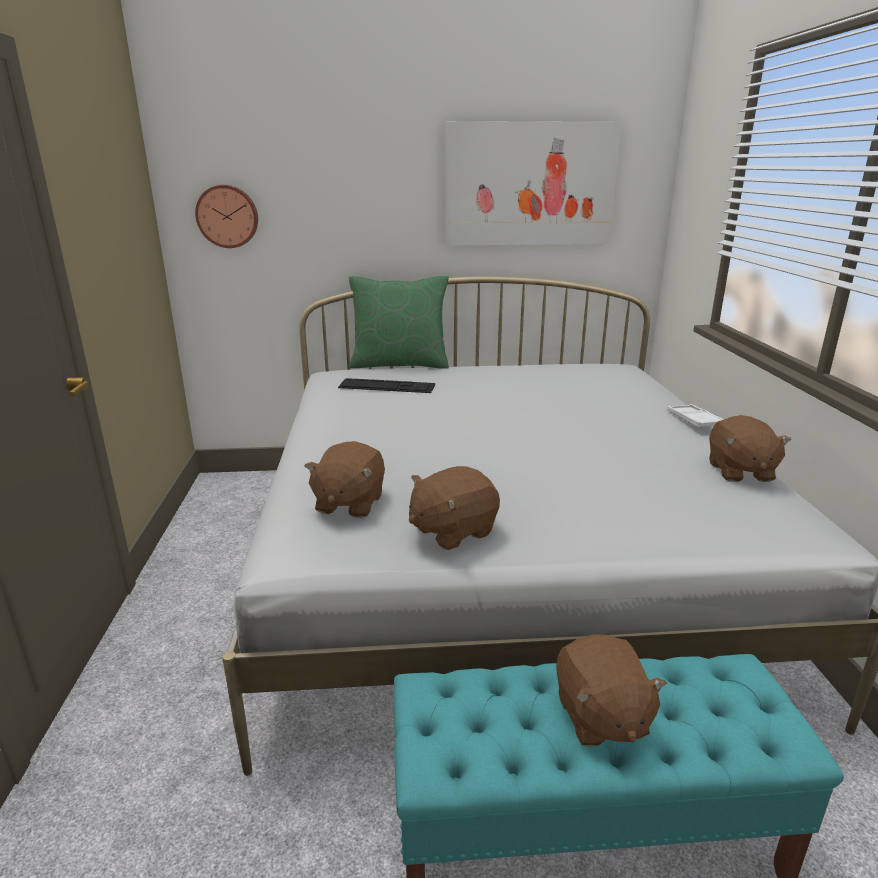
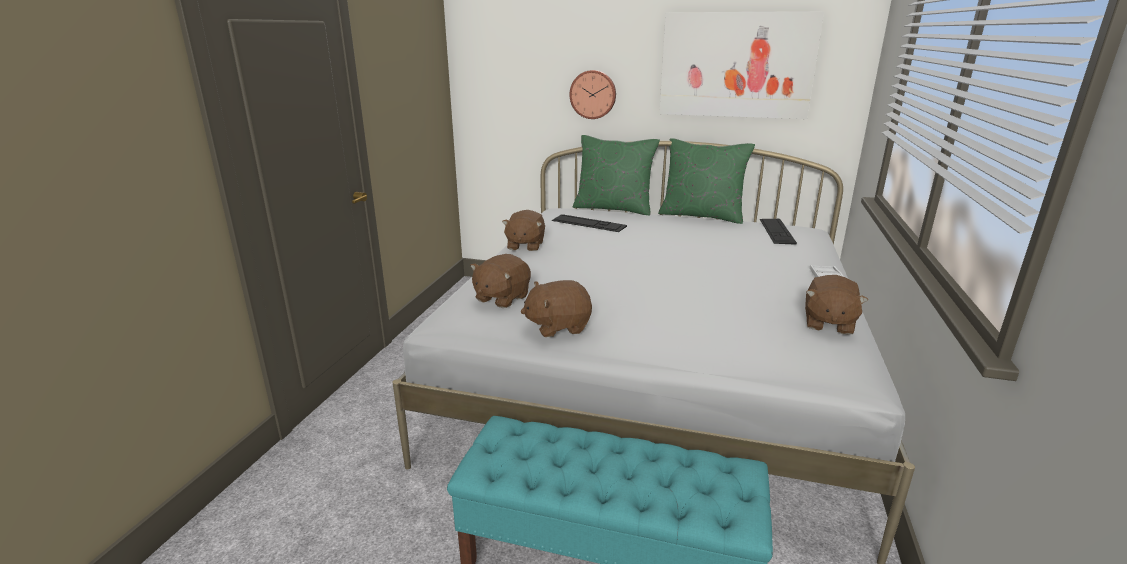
camera: 20 degrees right, 0 degrees up
(227, 216) = (497, 85): wall clock -> wall clock (593, 94)
(505, 362) = (701, 215): none -> green pillow
(599, 371) = (777, 231): none -> keyboard
(600, 717) = (609, 470): brown plush toy -> brown plush toy (525, 245)

